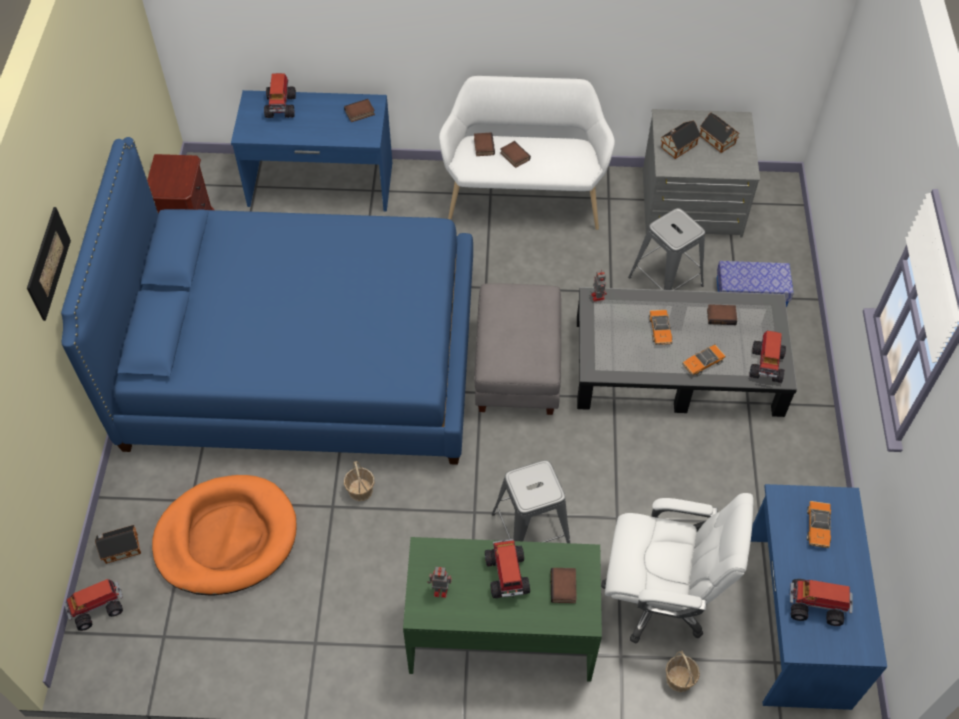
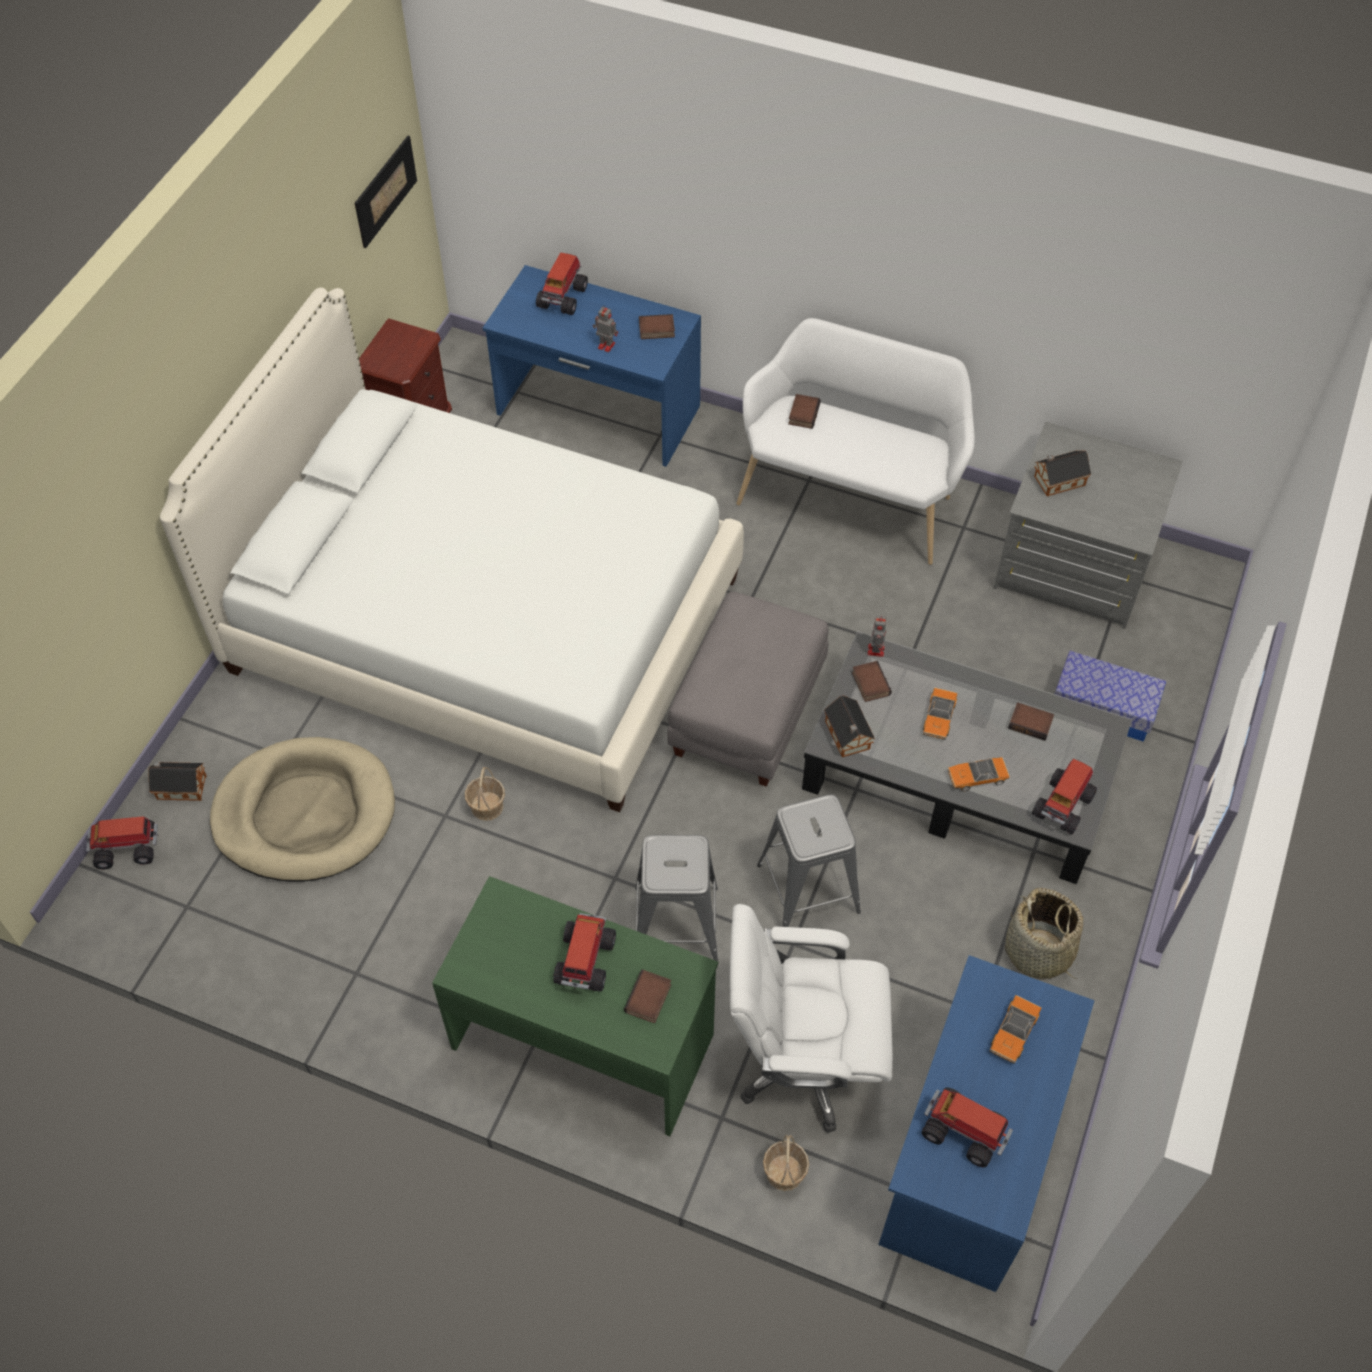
camera: 20 degrees right, 0 degrees up
(48, 263) = (167, 415): picture -> picture (385, 191)
(226, 538) = (305, 814): orange dog bed -> beige dog bed
(302, 359) = (484, 623): blue bed -> white bed
(440, 590) = (495, 952): toy robot -> toy robot (605, 345)
(514, 156) = (837, 437): book -> book (869, 683)
(659, 596) = (804, 1061): white office chair -> white office chair turned 150 degrees clockwise
(665, 281) = (992, 658): grey stool -> grey stool (808, 888)
(718, 140) = (1117, 487): toy house -> toy house (847, 737)
(780, 470) = (1038, 952): none -> basket

